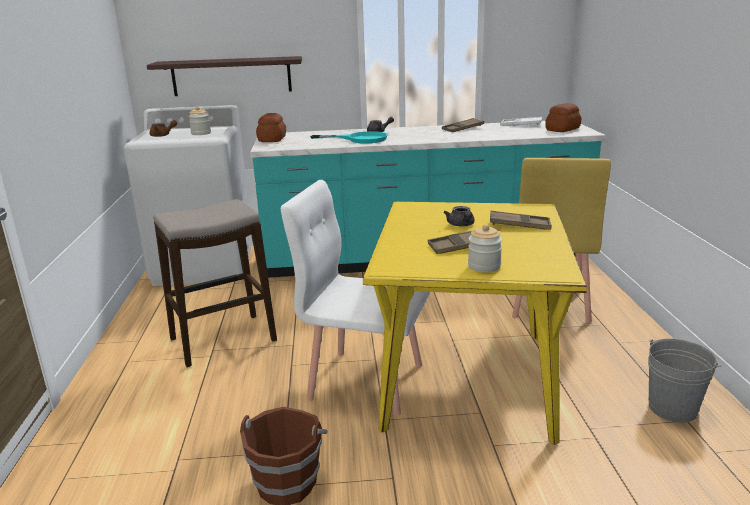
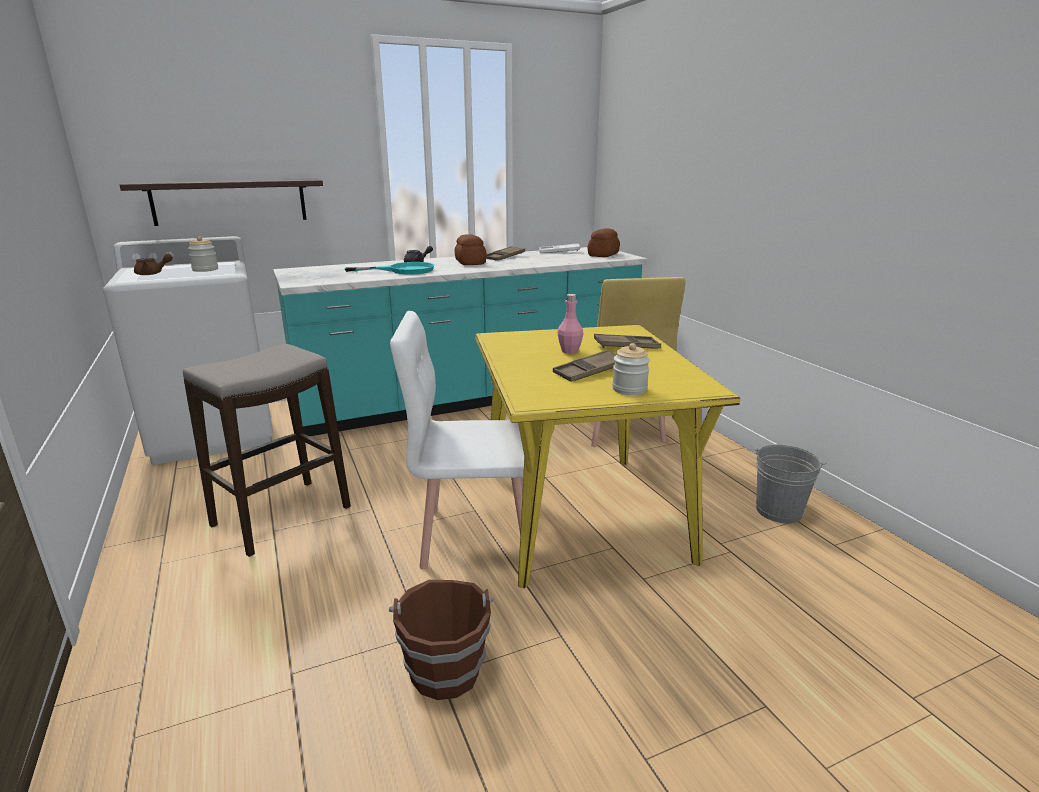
camera: 20 degrees left, 0 degrees up
(272, 139) = (297, 274): bread -> bread (470, 262)
(461, 225) = (569, 351): grey teapot -> pink bottle

